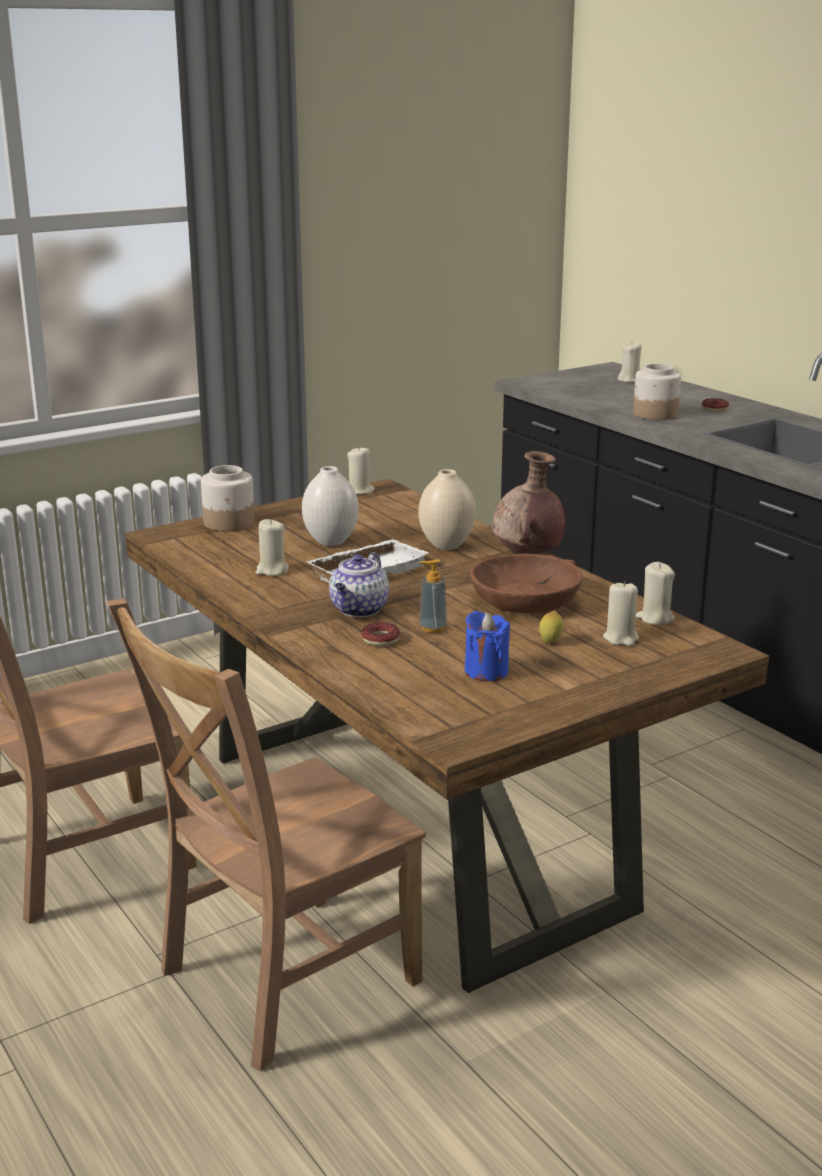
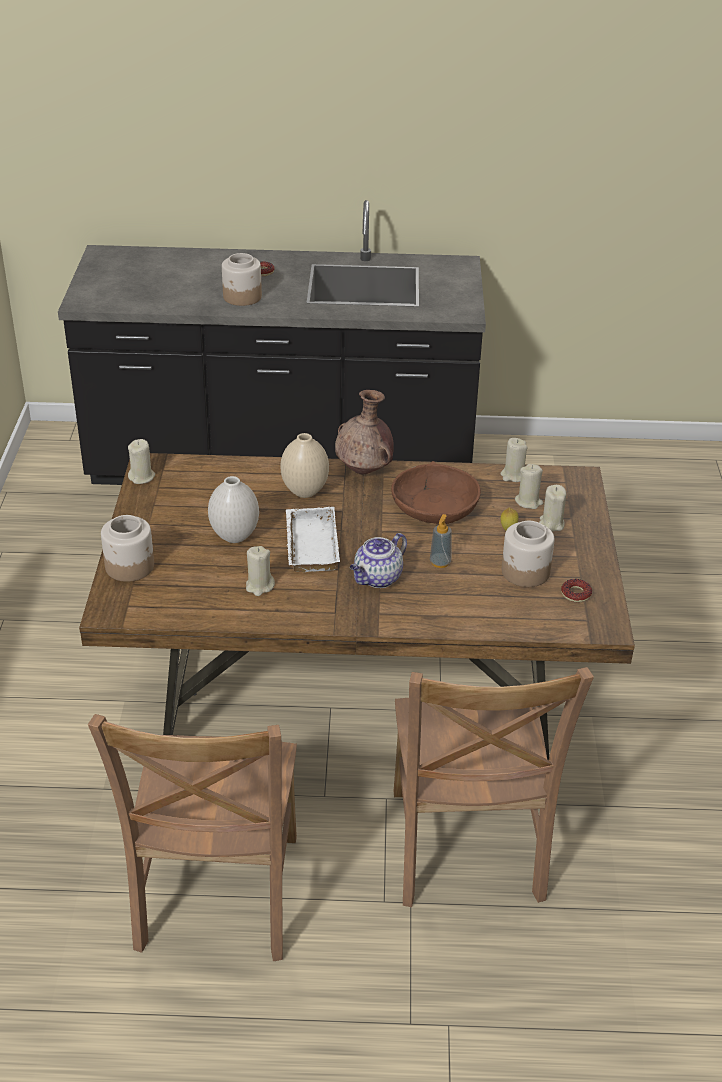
camera: 55 degrees left, 15 degrees up
(359, 610) = (377, 579): teapot -> teapot turned 75 degrees clockwise
(380, 639) = (435, 591): donut -> donut (576, 594)
(486, 671) = (525, 572): blue candle -> jar
(629, 380) = (147, 263): beige candle -> beige candle (551, 524)

